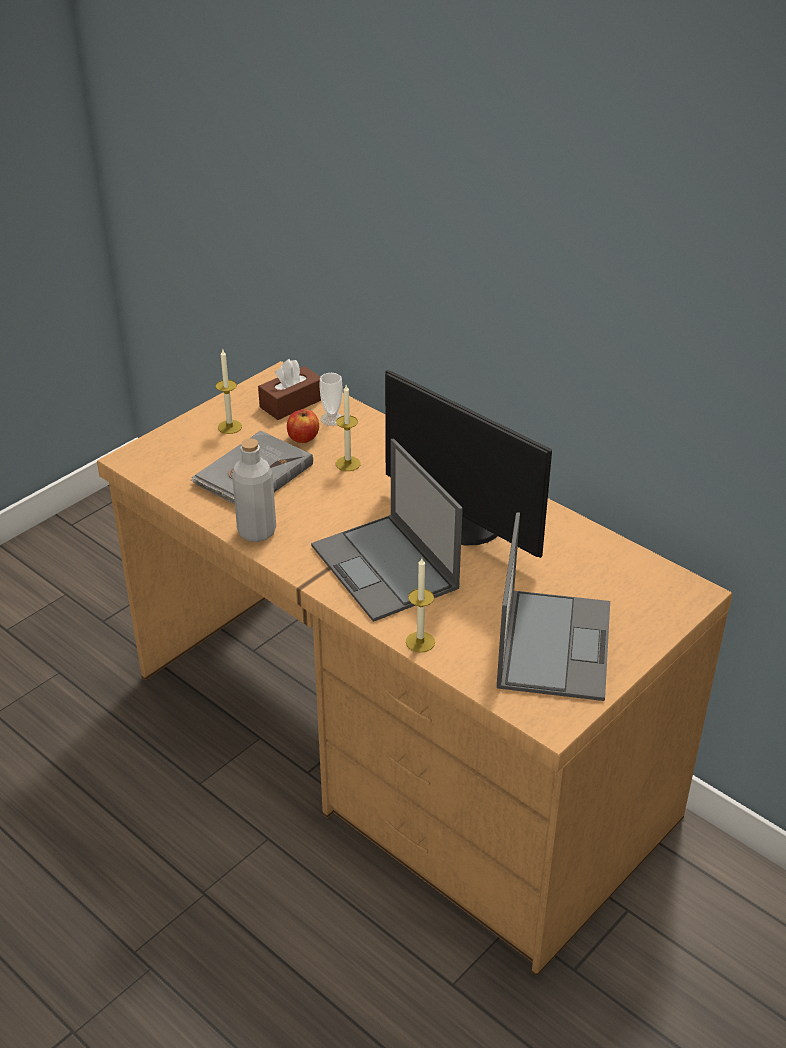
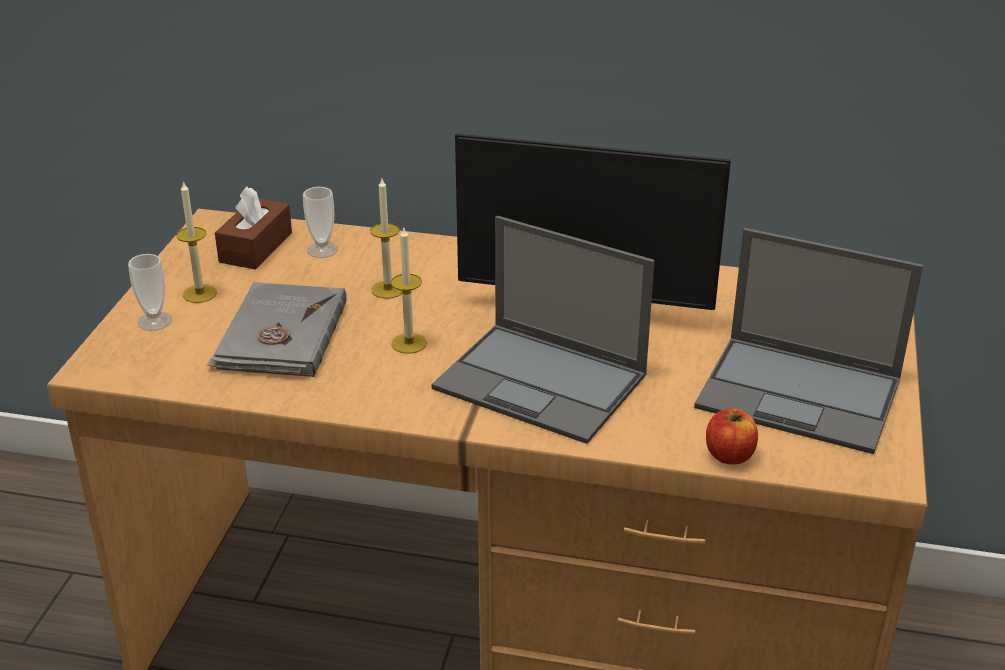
camera: 30 degrees left, 5 degrees down
(188, 438) = (155, 321): none -> cup
(257, 531) = (347, 395): grey bottle -> none
(303, 438) = (306, 279): apple -> apple (729, 455)
(420, 642) = (661, 445): candle -> candle (409, 343)
(554, 643) = (801, 394): laptop -> laptop turned 135 degrees clockwise

